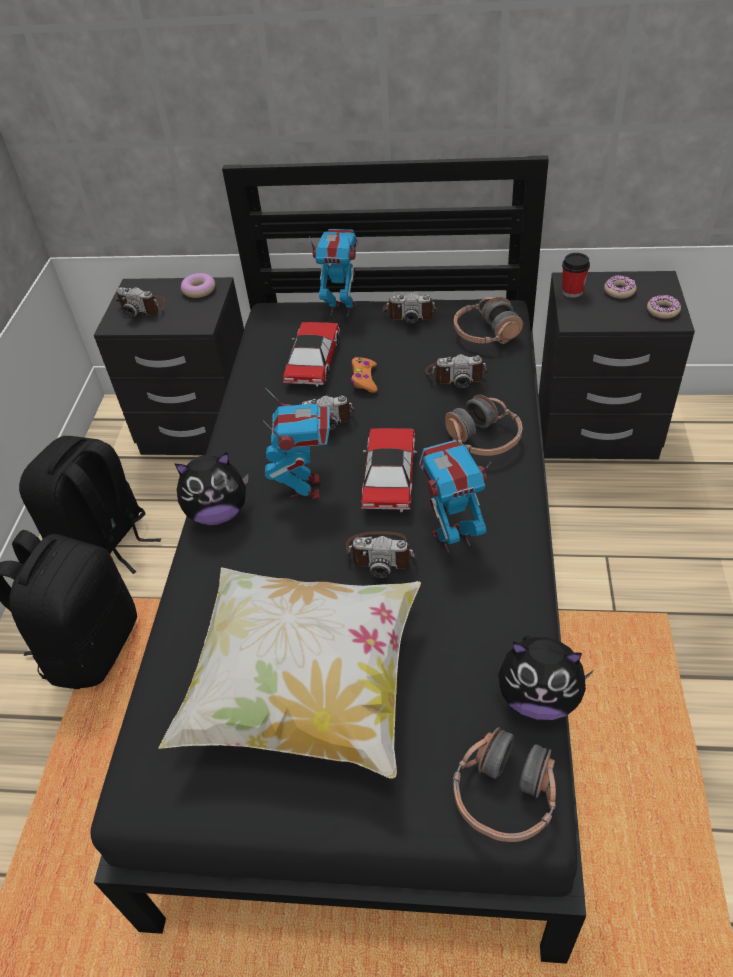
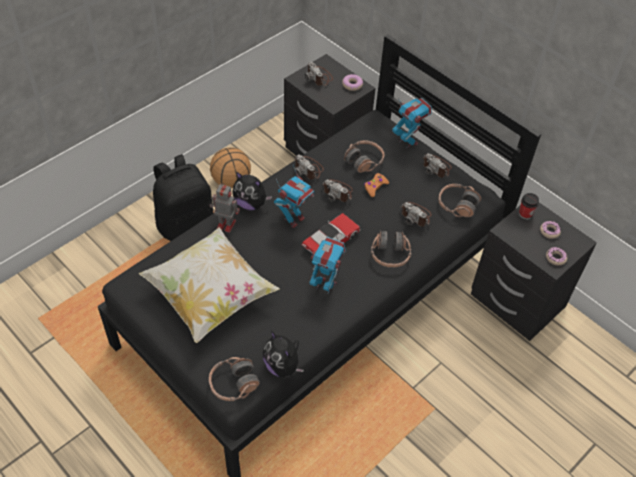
camera: 35 degrees right, 5 degrees up
(105, 544) = (231, 182): black backpack -> basketball
(209, 567) = (225, 224): none -> toy robot
(313, 361) = (364, 161): toy car -> headphones
(381, 554) = (291, 269): camera -> camera (308, 169)

